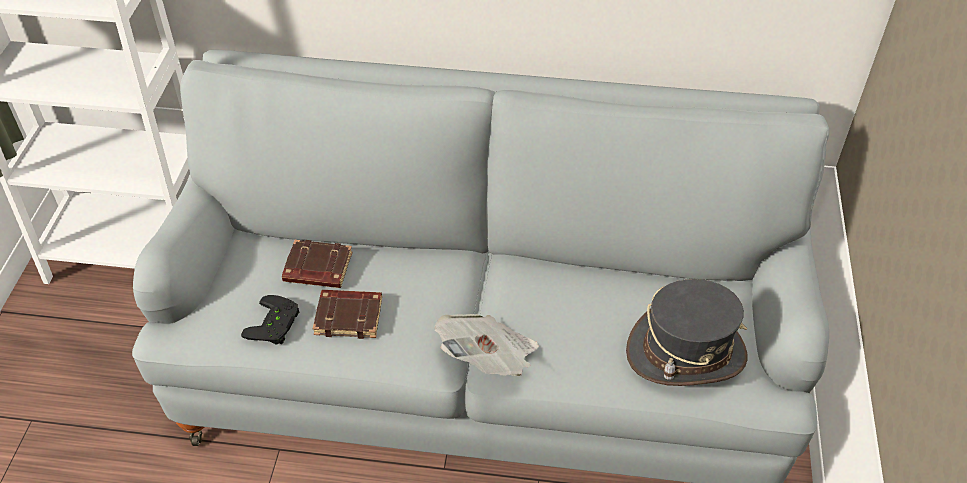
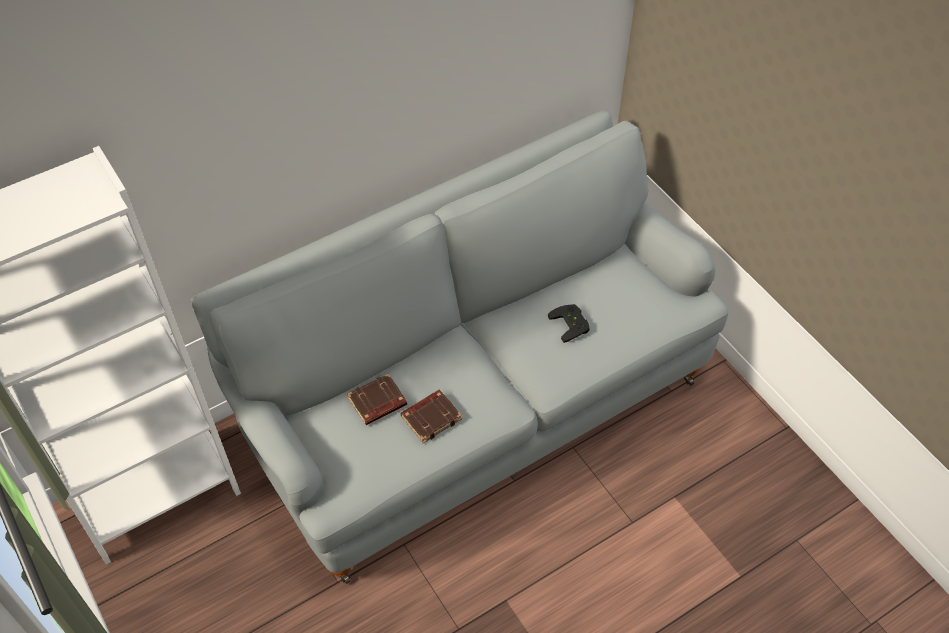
camera: 40 degrees left, 5 degrees up
(276, 325) = (392, 454): black game controller -> black game controller (572, 324)
(489, 359) = (537, 386): newspaper -> none
(686, 353) = (636, 309): grey hat -> none

